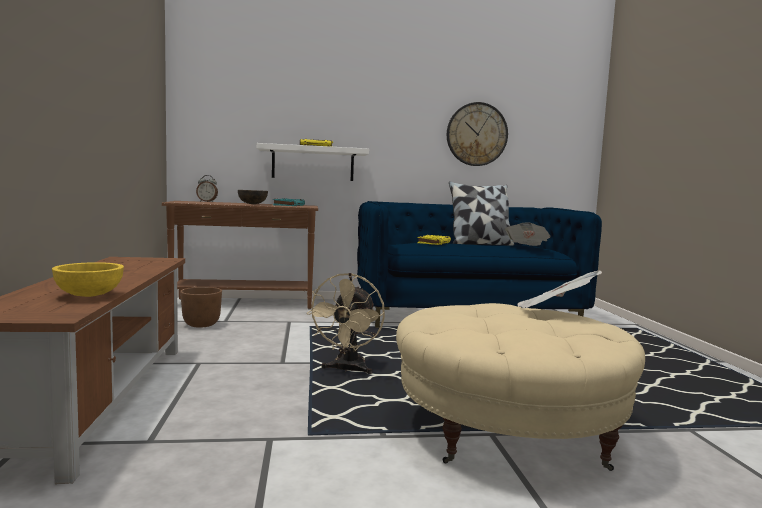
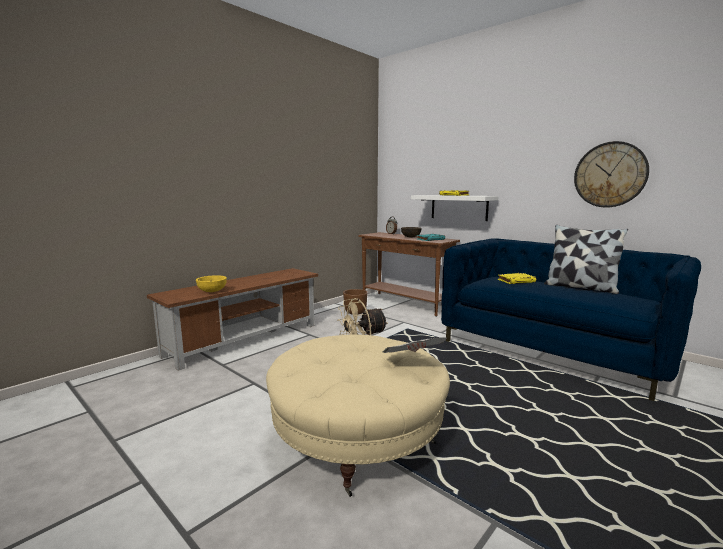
camera: 50 degrees right, 5 degrees up
(527, 247) = (605, 298): newspaper -> none

